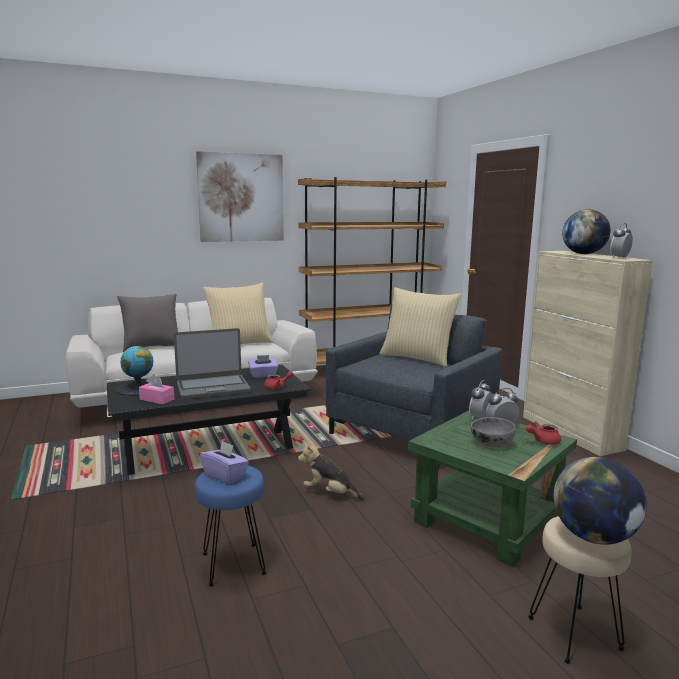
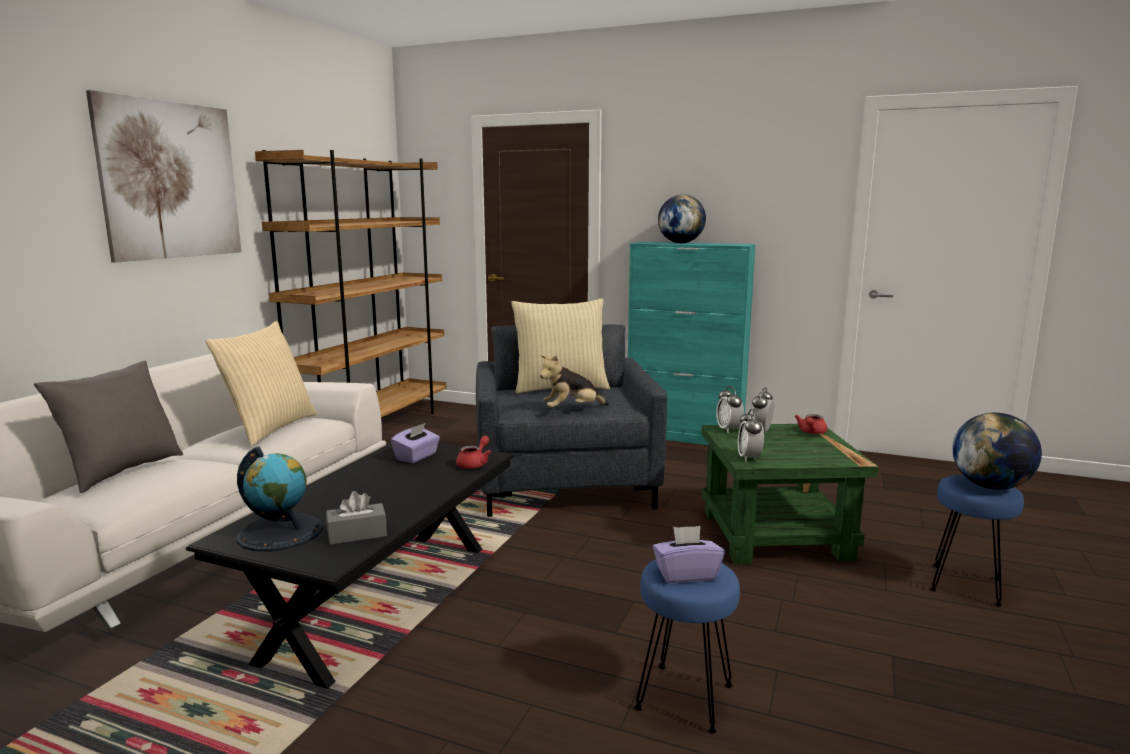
camera: 45 degrees left, 0 degrees up
(157, 399) = (357, 534): pink tissue box -> grey tissue box
(213, 387) = (394, 492): laptop -> none
(330, 493) = (618, 576): plush toy -> plush toy (572, 410)
(491, 443) = (788, 446): grey bowl -> none
(571, 433) = (685, 436): beige cabinet -> turquoise cabinet
(574, 634) = (967, 585): beige stool -> blue stool
(619, 258) = (729, 244): alarm clock -> alarm clock (749, 458)

